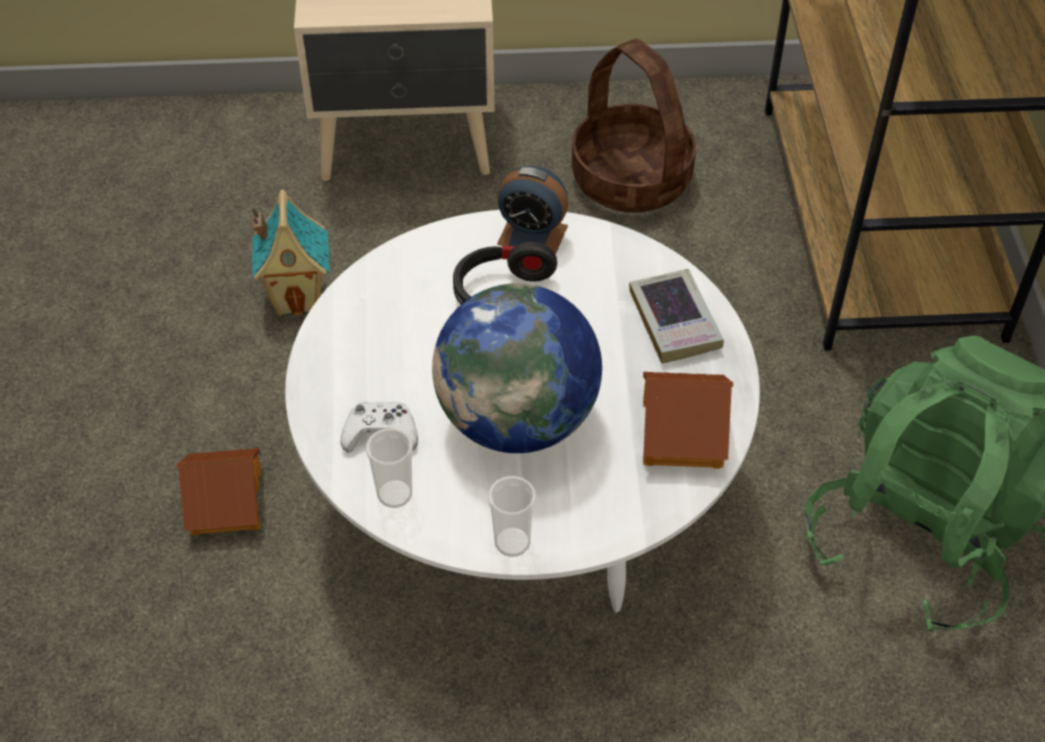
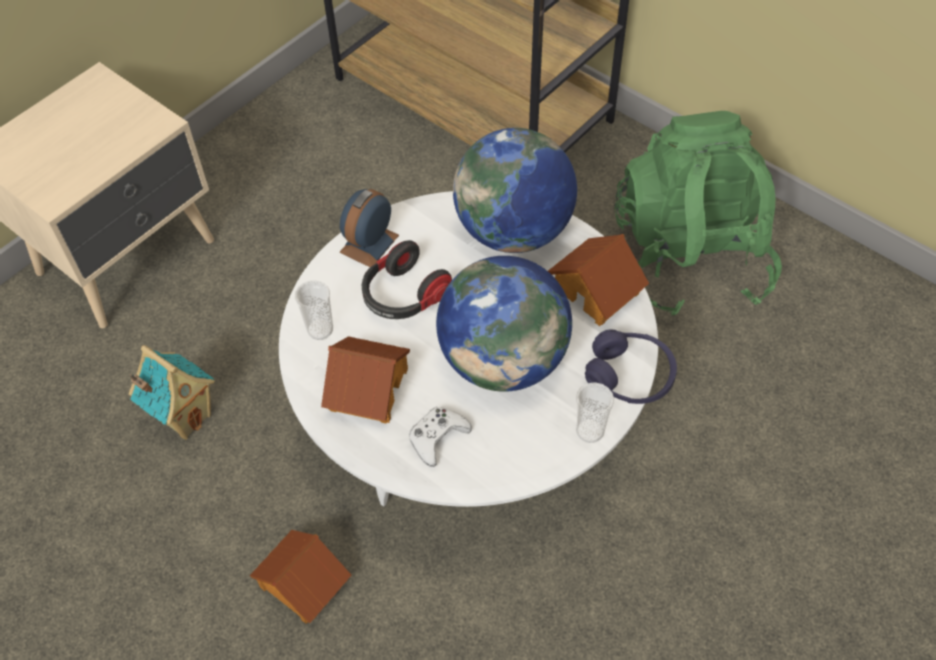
camera: 45 degrees left, 5 degrees up
(378, 348) = (367, 388): none -> toy house
(394, 494) = (492, 465): cup -> cup (320, 329)
(532, 235) = (369, 244): alarm clock -> alarm clock turned 150 degrees clockwise
(612, 530) = (630, 376): none -> purple headphones
(632, 179) = (308, 177): basket -> none
(674, 321) = (513, 231): book -> globe

